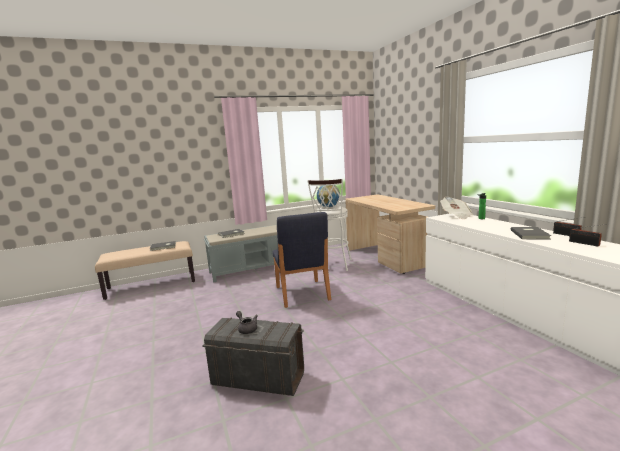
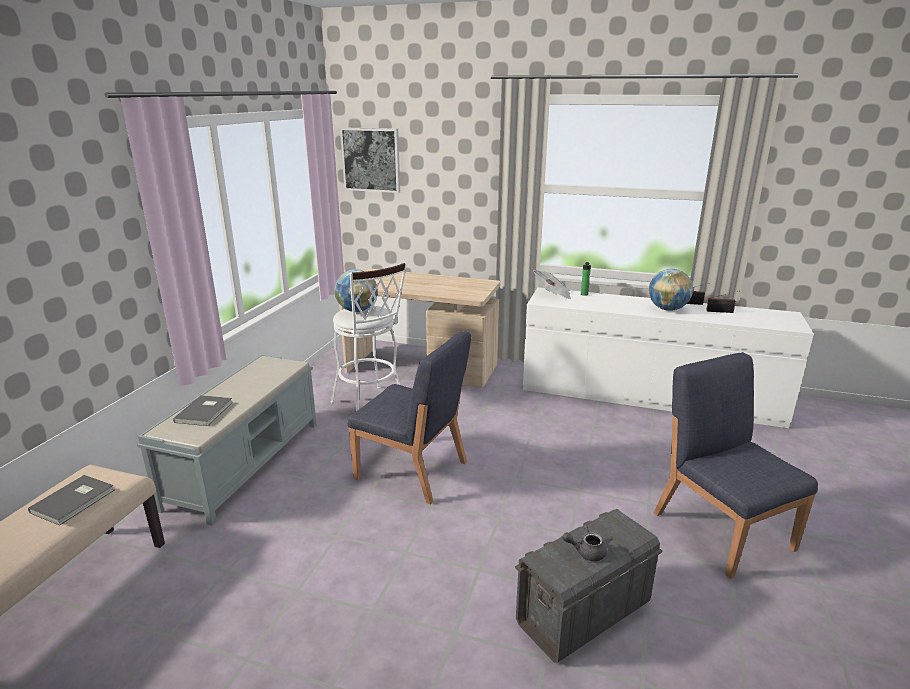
camera: 50 degrees left, 10 degrees up
(388, 131) = (371, 160): none -> picture
(414, 401) = (721, 529): none -> blue chair
(530, 234) = (667, 309): grey book -> globe

